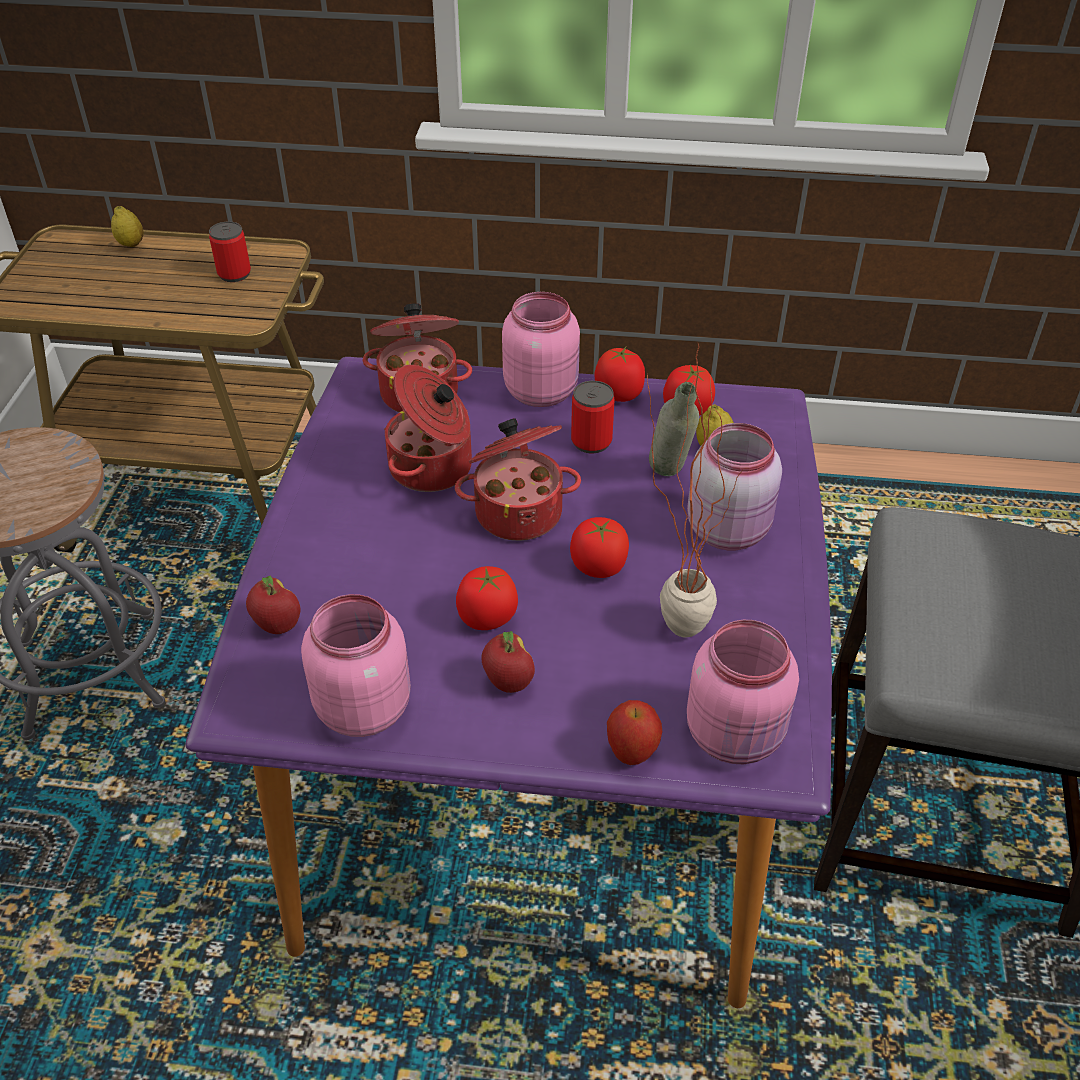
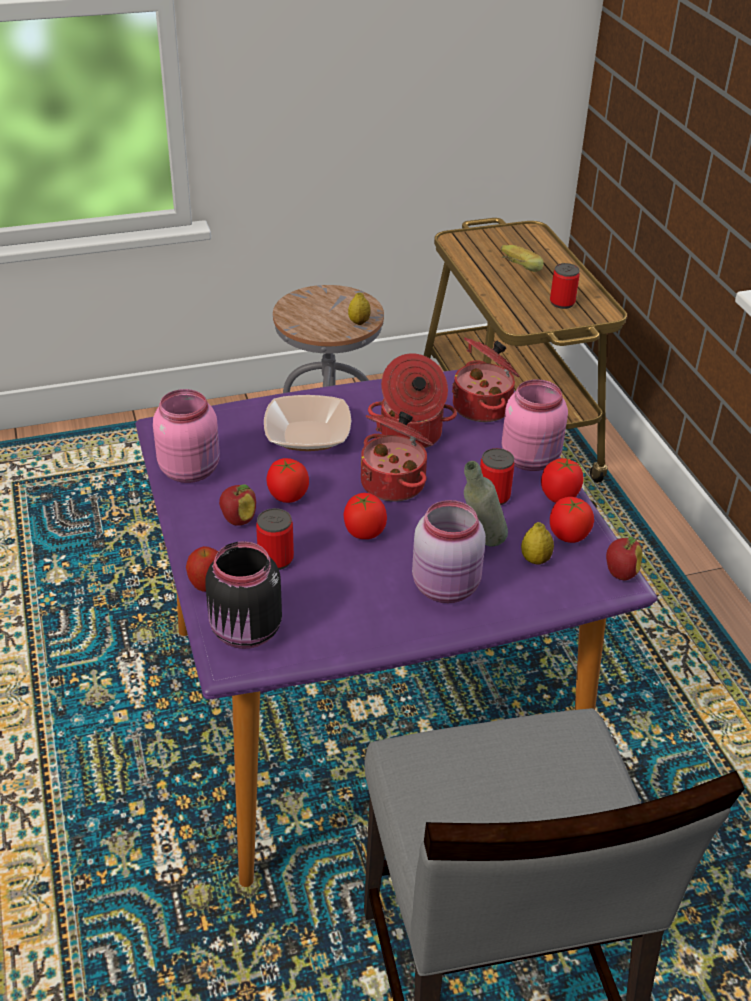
camera: 65 degrees right, 5 degrees down
(131, 244) = (552, 255): lemon -> lemon (359, 322)
(131, 286) = (511, 272): none -> banana
(277, 626) = (234, 419): apple -> apple (620, 574)
(370, 561) = (307, 436): none -> bowl
(609, 666) = (276, 559): none -> can
(672, 618) = (337, 578): potted plant -> none
(737, 735) = (246, 632): pink jar -> black jar

